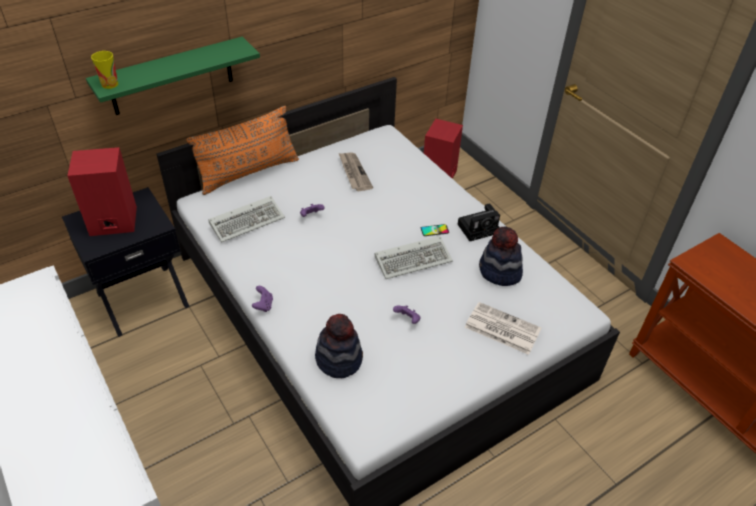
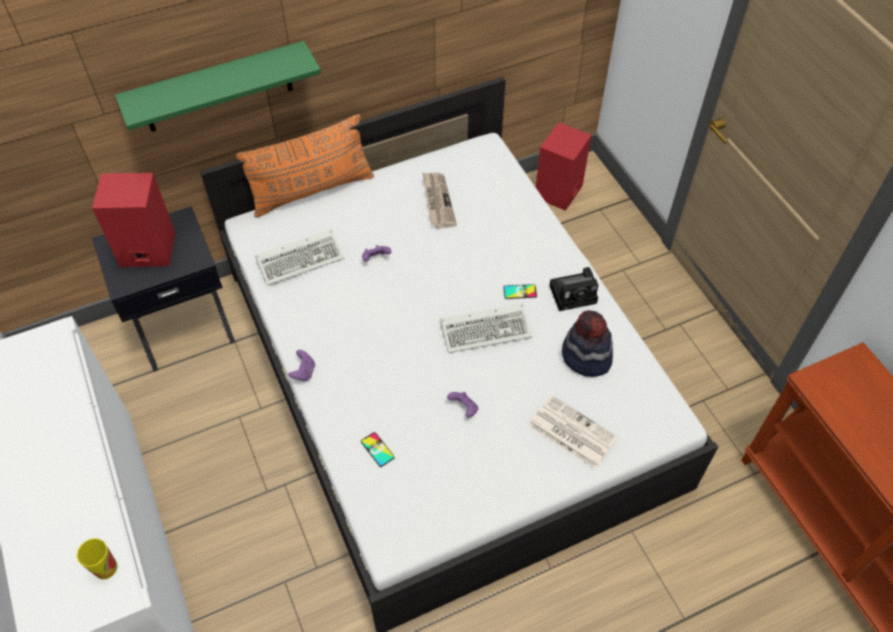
camera: 10 degrees right, 10 degrees up
(110, 84) = (140, 106): cup -> cup (105, 568)
(339, 359) = (377, 449): hat -> phone

